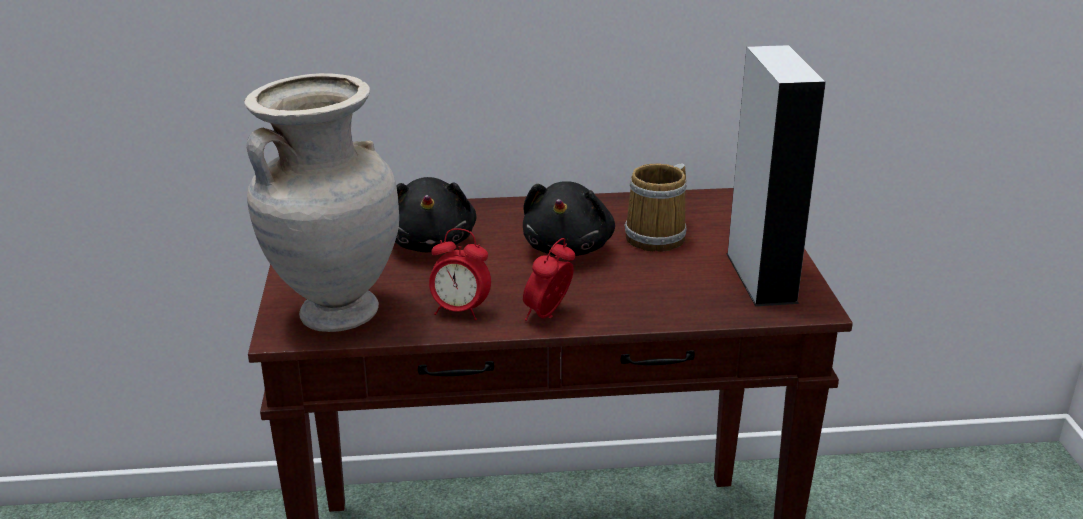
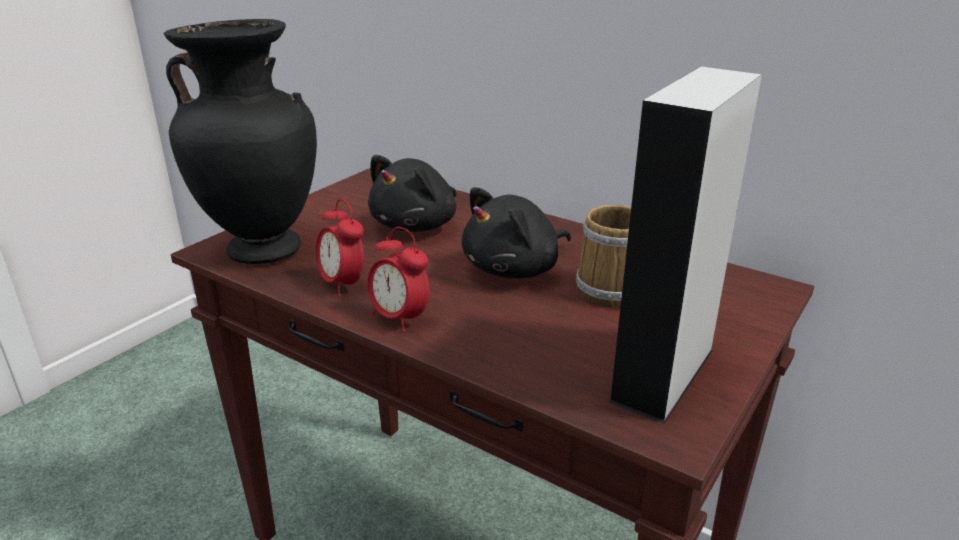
camera: 40 degrees right, 0 degrees up
(336, 314) = (264, 250): beige vase -> black vase
(548, 316) = (399, 318): alarm clock -> alarm clock turned 120 degrees counterclockwise

